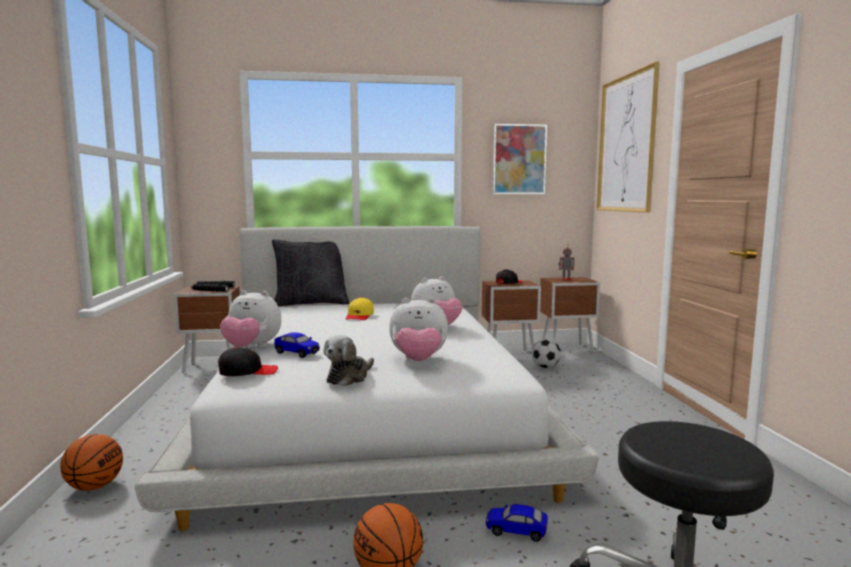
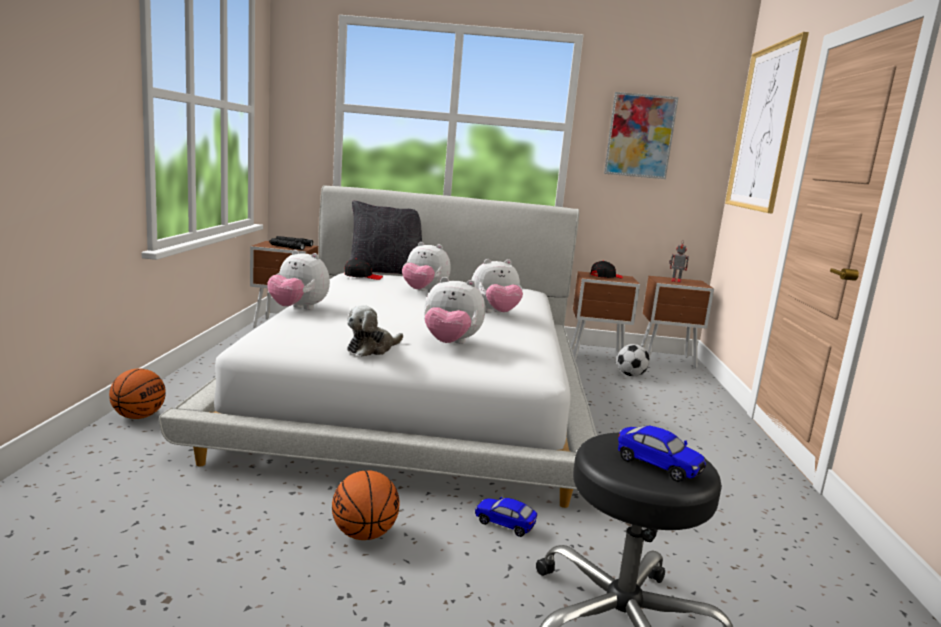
camera: 10 degrees right, 5 degrees up
(248, 372) = (280, 330): black cap -> black cap (363, 276)
(297, 353) = (336, 319): toy car -> toy car (658, 466)
(359, 316) = (423, 292): yellow cap -> plush toy

